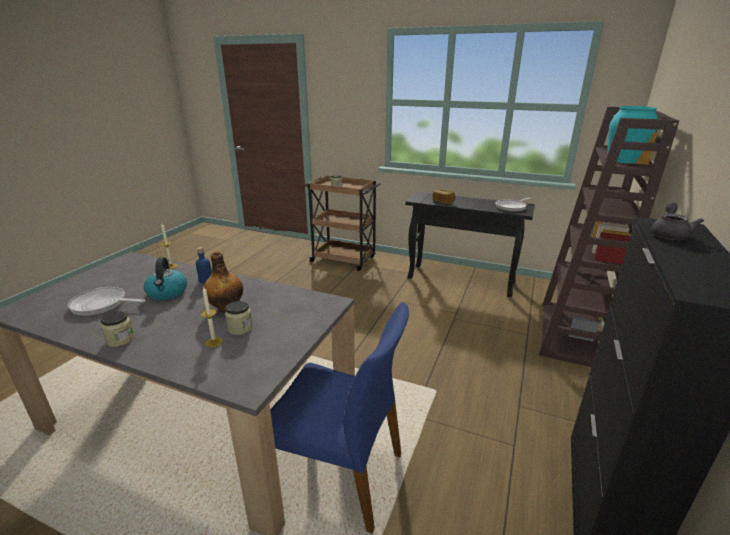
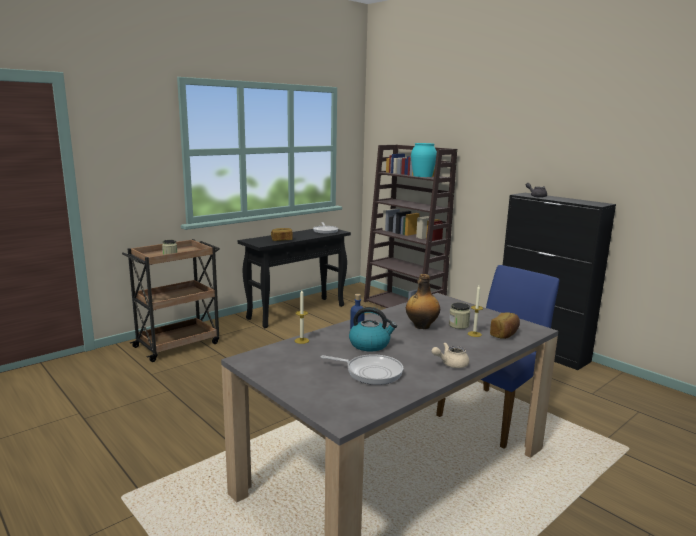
camera: 65 degrees left, 10 degrees down
(102, 305) = (370, 372): frying pan -> frying pan turned 105 degrees counterclockwise
(120, 339) = (450, 364): jar -> beige teapot
(220, 363) = (505, 334): none -> bread

